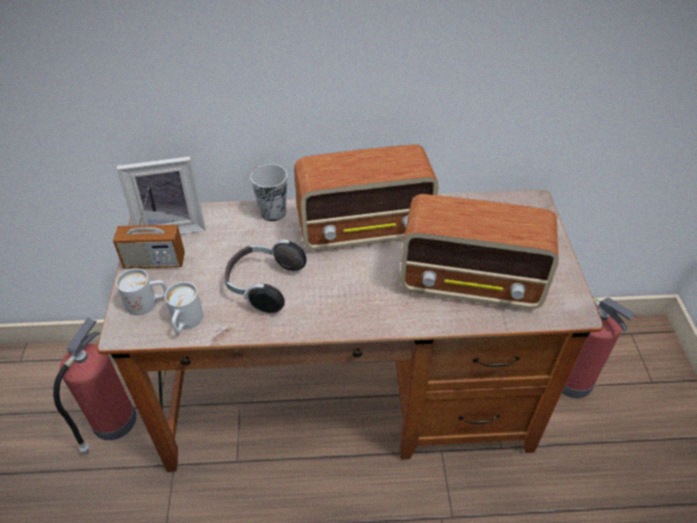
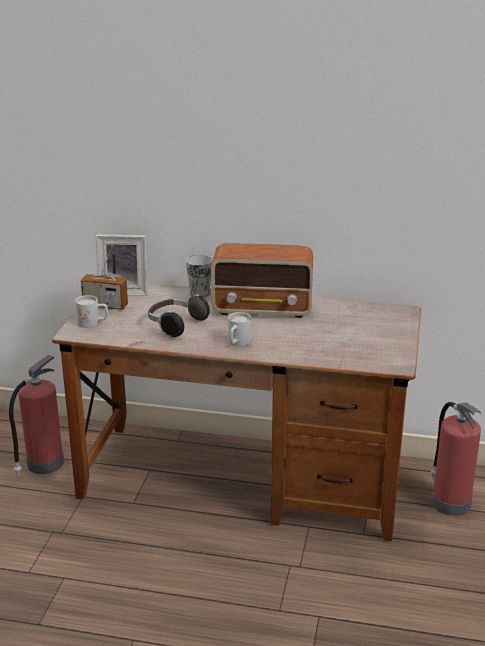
camera: 15 degrees right, 20 degrees down
(185, 323) = (114, 335): white mug -> white mug (237, 343)
(471, 284) = (327, 344): radio -> none

